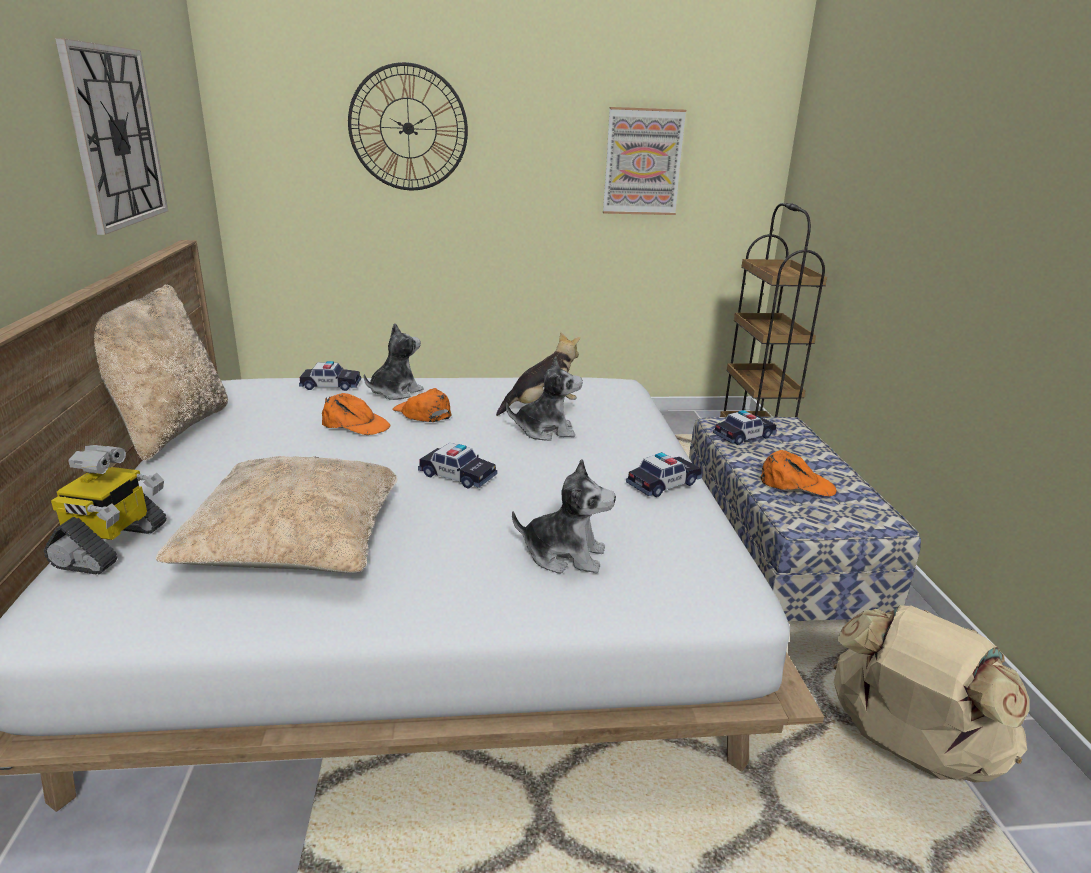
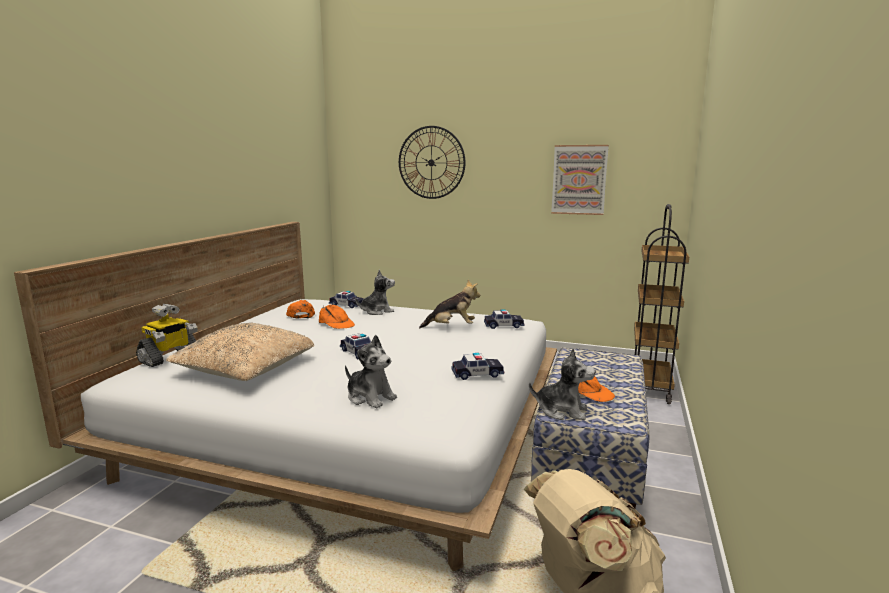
camera: 25 degrees right, 10 degrees down
(116, 137) = (253, 166): wall clock -> none
(172, 431) = (249, 317): beige pillow -> none
(422, 413) = (378, 322): orange cap -> orange cap (300, 314)
(545, 431) = (438, 339): plush toy -> plush toy (562, 411)
(744, 436) = (582, 361): toy car -> toy car (503, 325)

